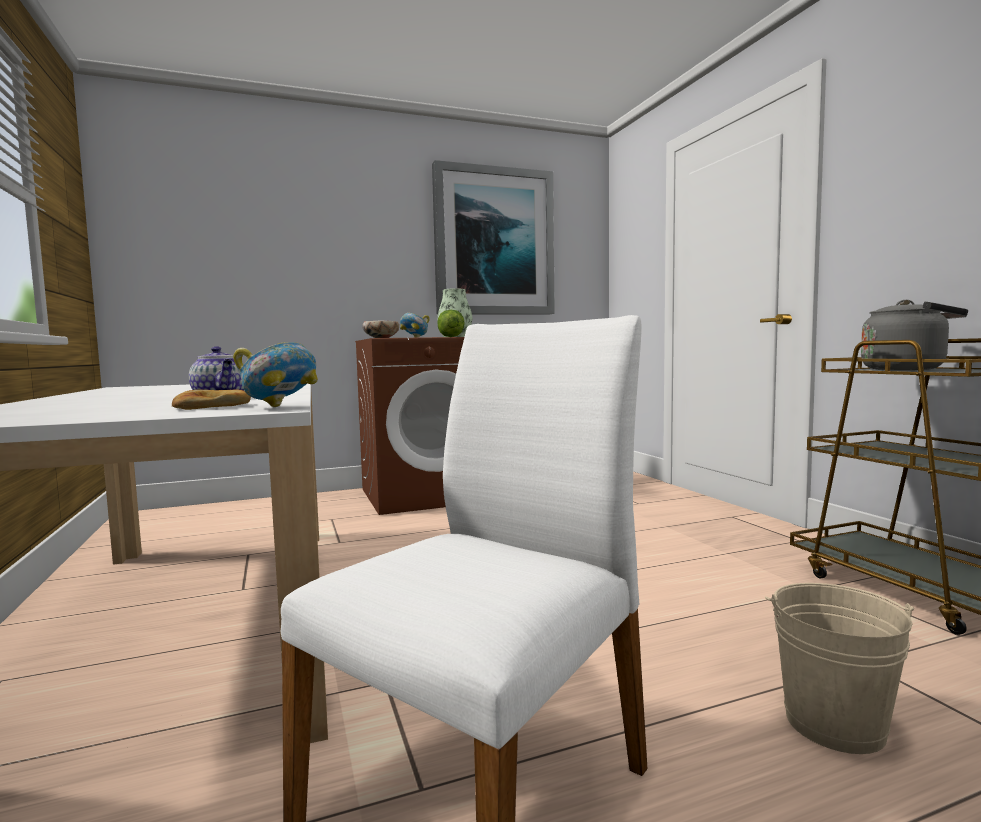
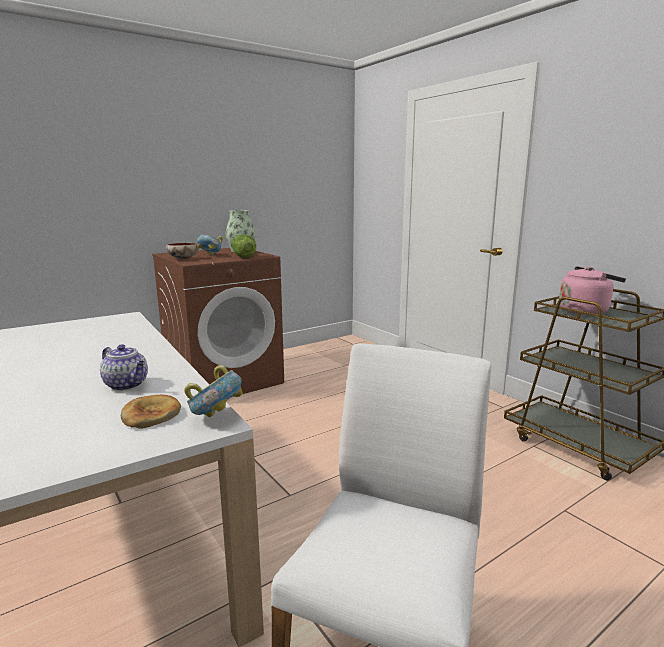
camera: 15 degrees left, 10 degrees up
(493, 242) = (265, 162): picture -> none
(835, 724) = (560, 561): beige bucket -> none
(907, 369) = (585, 311): grey kettle -> pink kettle

